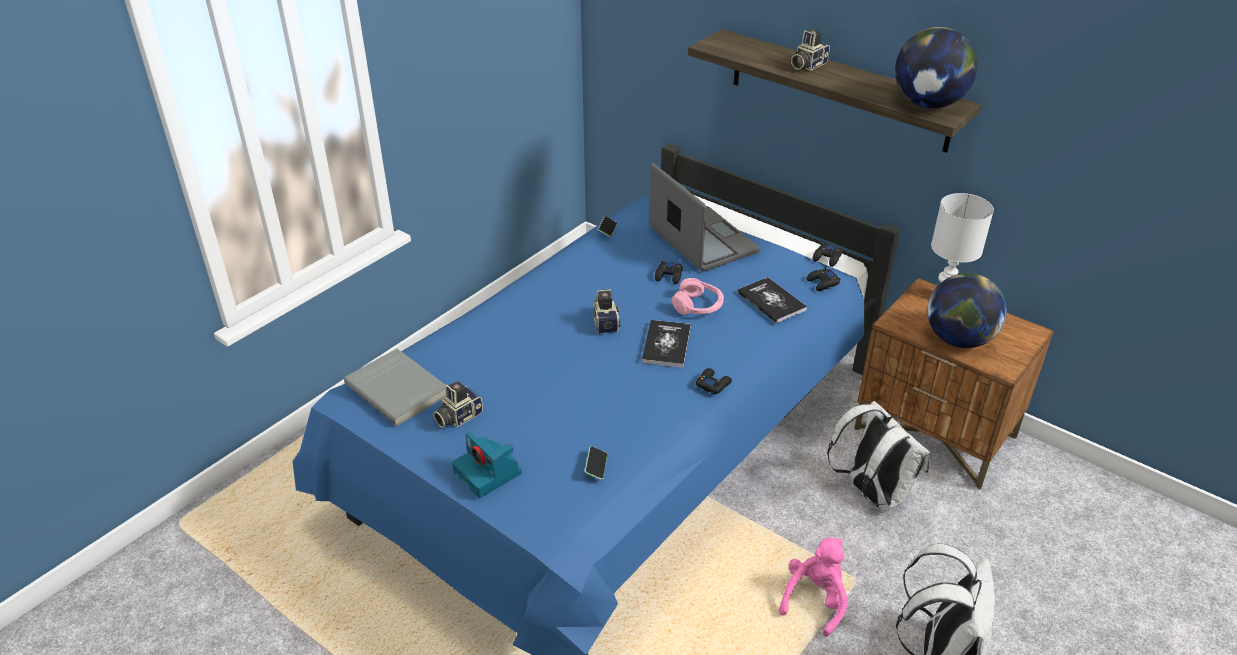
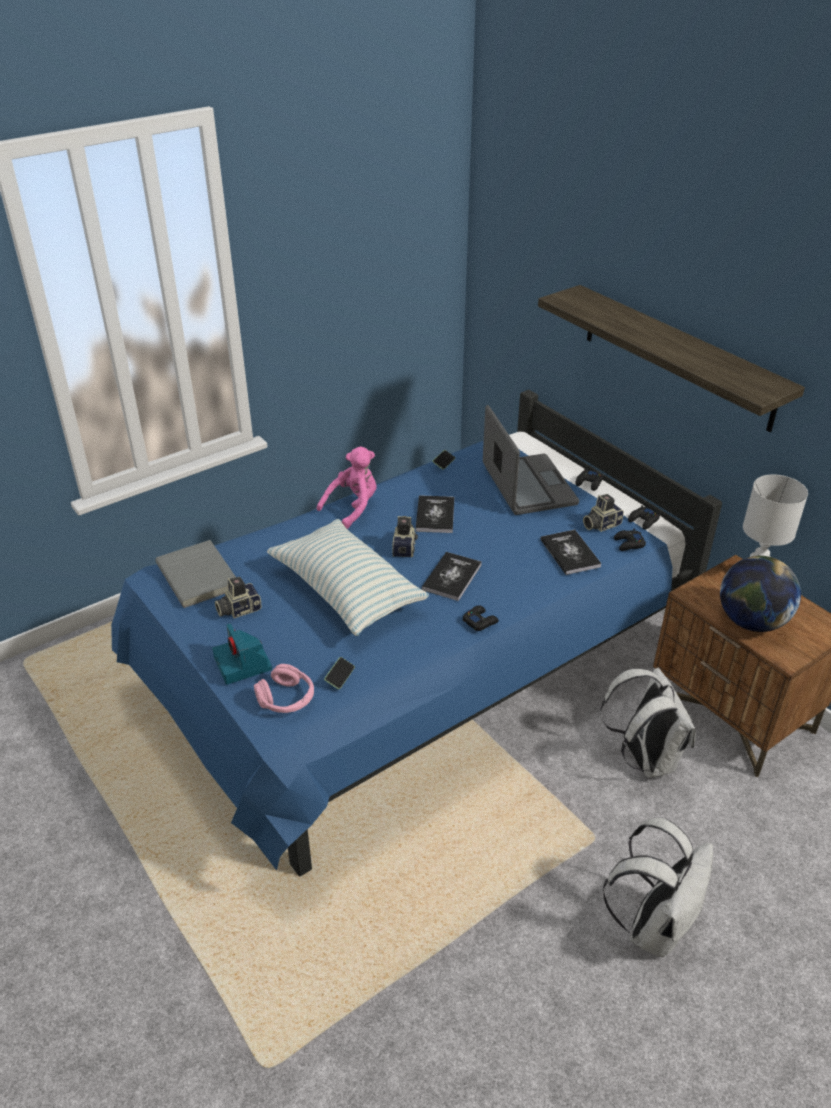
camera: 15 degrees right, 0 degrees up
(565, 377) = (346, 591): none -> pillow
(622, 285) = (435, 515): none -> book
(669, 276) = (482, 514): black game controller -> black game controller (589, 483)
(698, 306) = (497, 546): pink headphones -> pink headphones (286, 698)
(807, 65) = (645, 328): camera -> camera (600, 524)
(815, 600) = (548, 848): pink plush toy -> pink plush toy (353, 508)
(928, 104) = (748, 380): globe -> none

